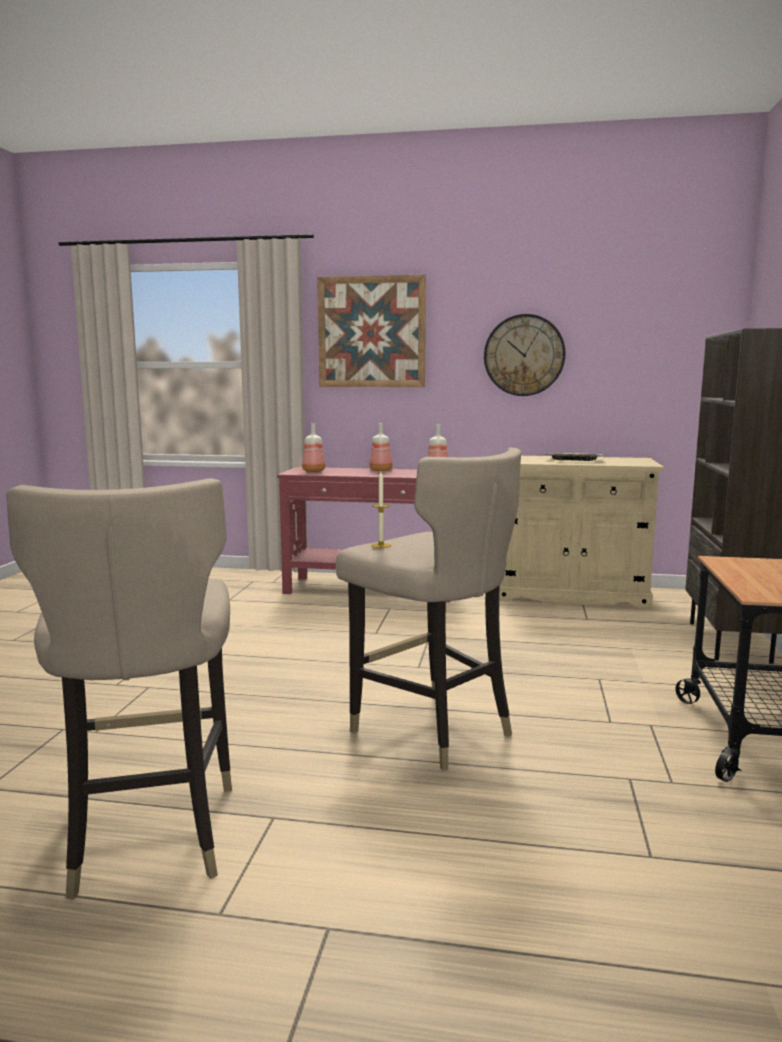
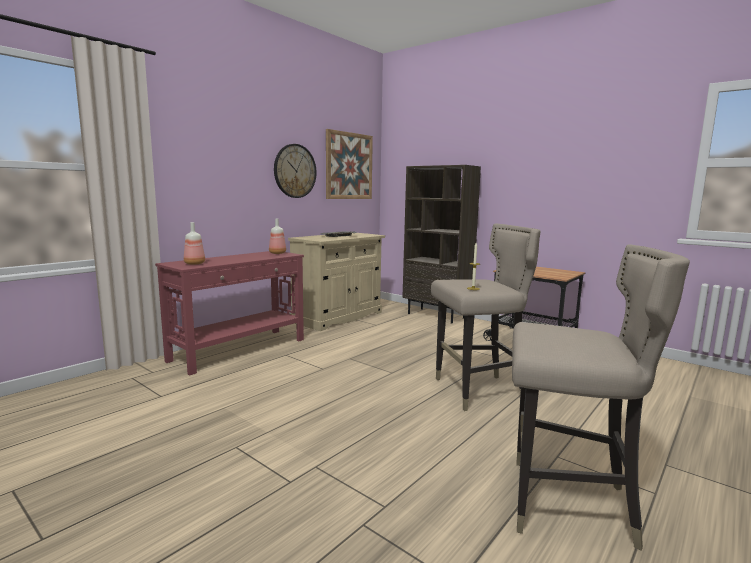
camera: 60 degrees left, 0 degrees up
(371, 332) = (198, 146): picture -> picture (349, 166)
(381, 470) = (235, 256): bottle -> none

